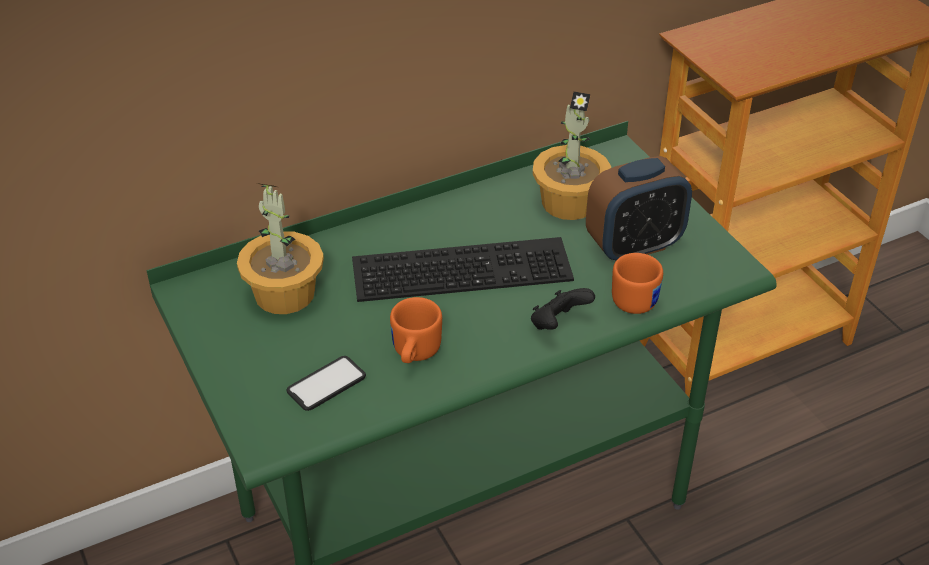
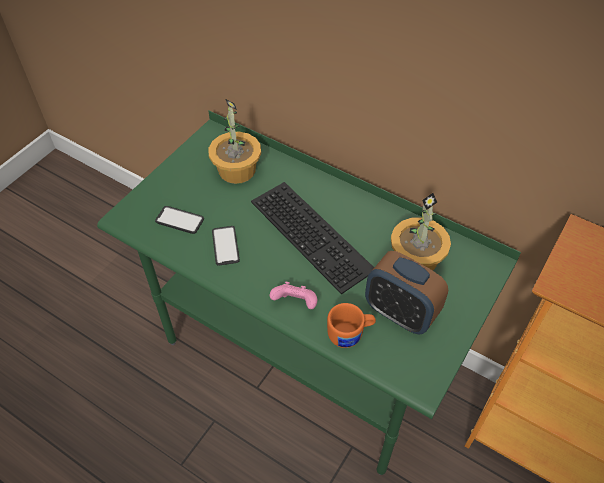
camera: 60 degrees right, 10 degrees up
(414, 354) = (225, 246): orange mug -> phone
(558, 324) = (295, 303): black game controller -> pink game controller

